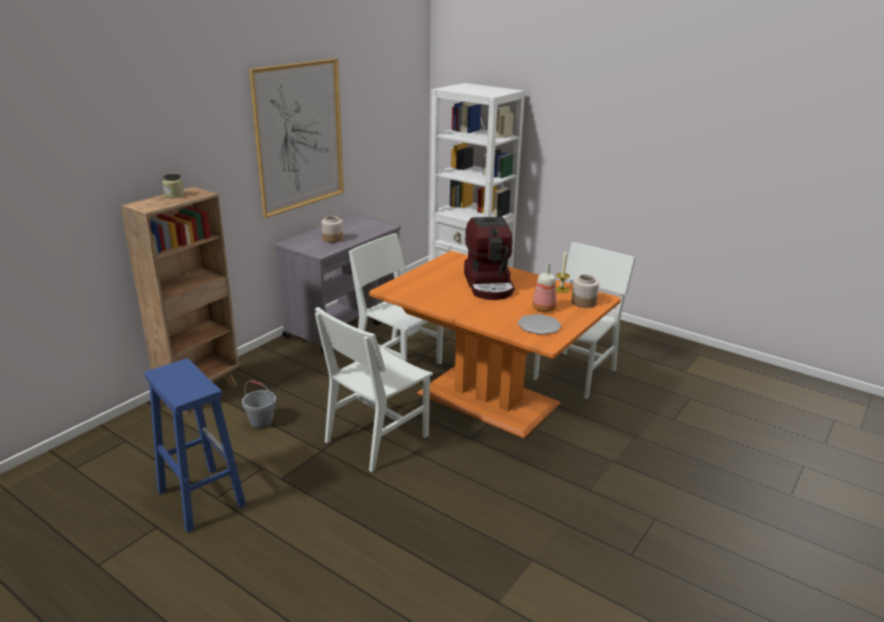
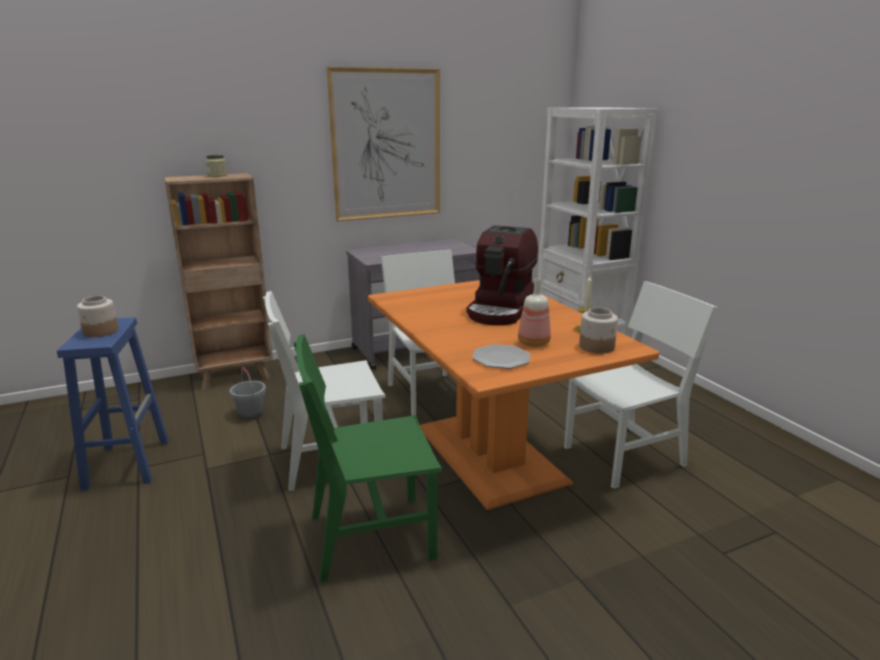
camera: 30 degrees right, 5 degrees down
(333, 239) = (402, 253): jar -> jar (101, 331)
(467, 481) = (371, 536): none -> green chair

